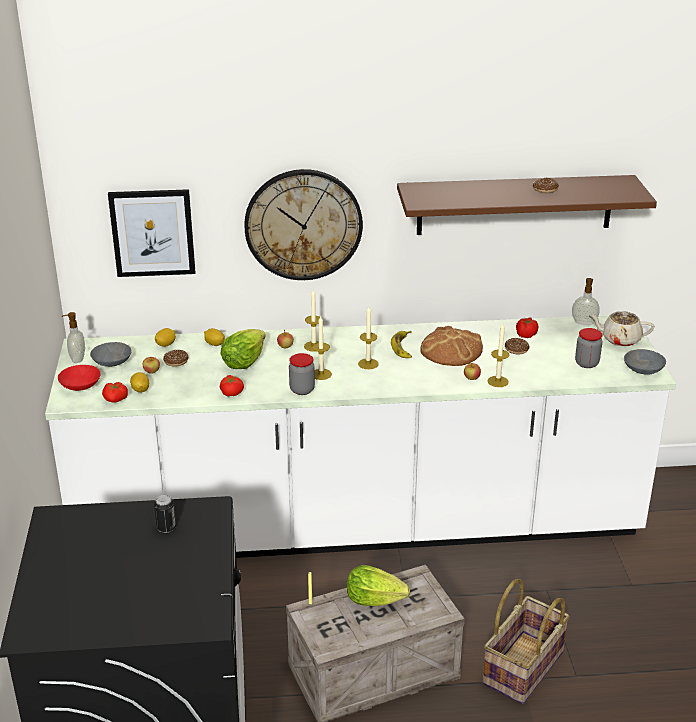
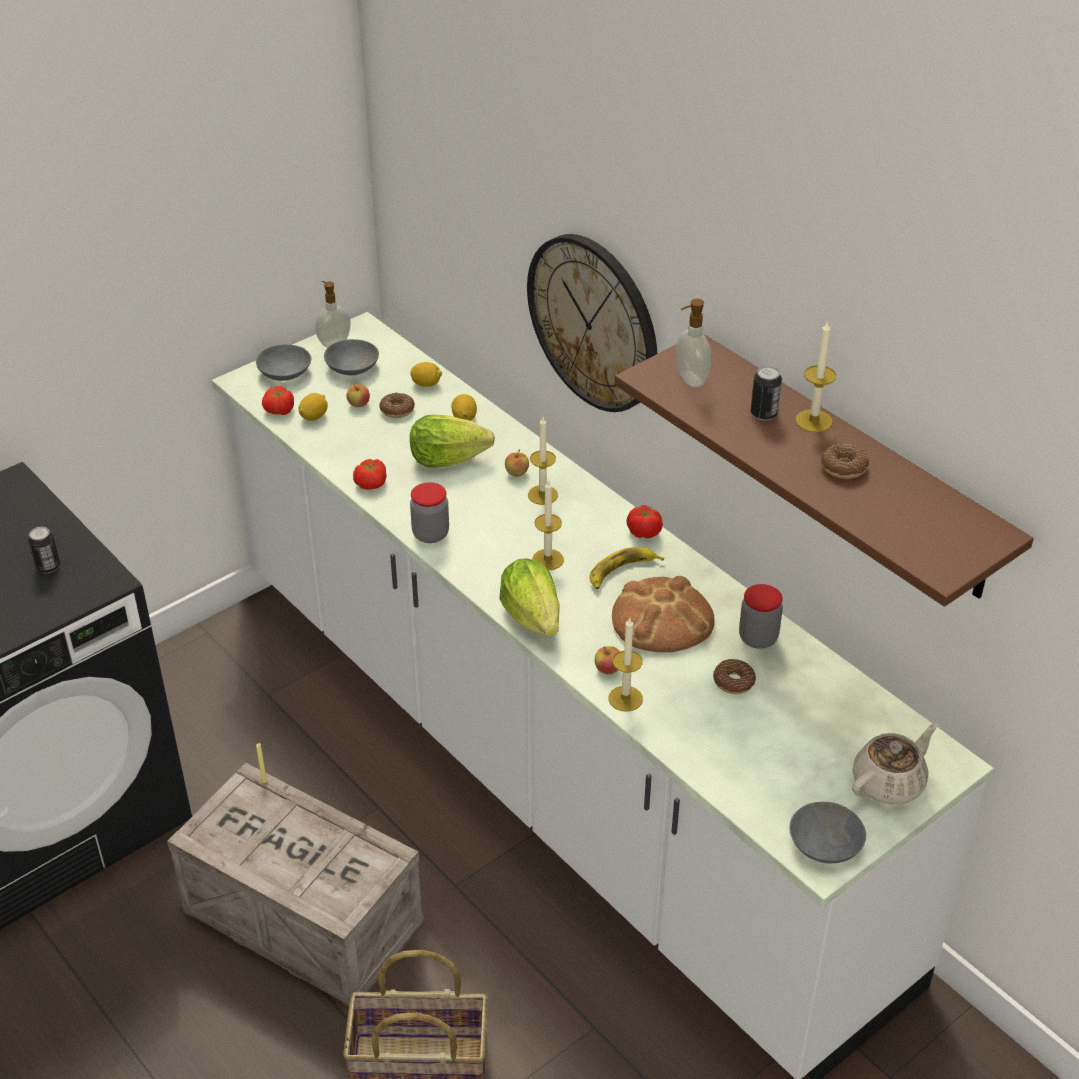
camera: 55 degrees right, 10 degrees up
(81, 385) = (285, 373): red bowl -> grey bowl
(152, 232) = (450, 233): picture -> none
(321, 374) = (482, 532): candle -> candle (813, 421)
(374, 599) = (312, 835): lettuce -> lettuce (532, 617)
(483, 191) = (763, 414): none -> can
(526, 335) = (786, 675): tomato -> tomato (644, 532)
(584, 323) = (894, 723): soap dispenser -> soap dispenser (690, 379)
(586, 363) = (773, 772): jar -> jar (758, 638)
(620, 339) = (889, 783): beige teapot -> beige teapot turned 75 degrees clockwise

